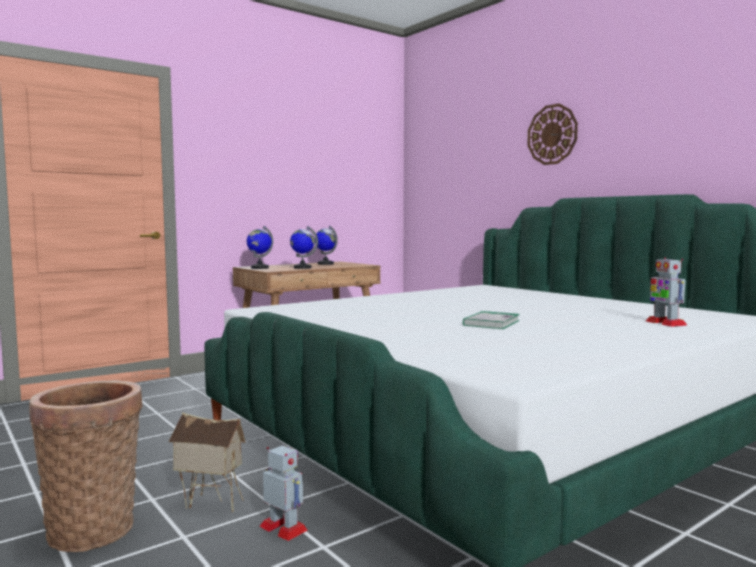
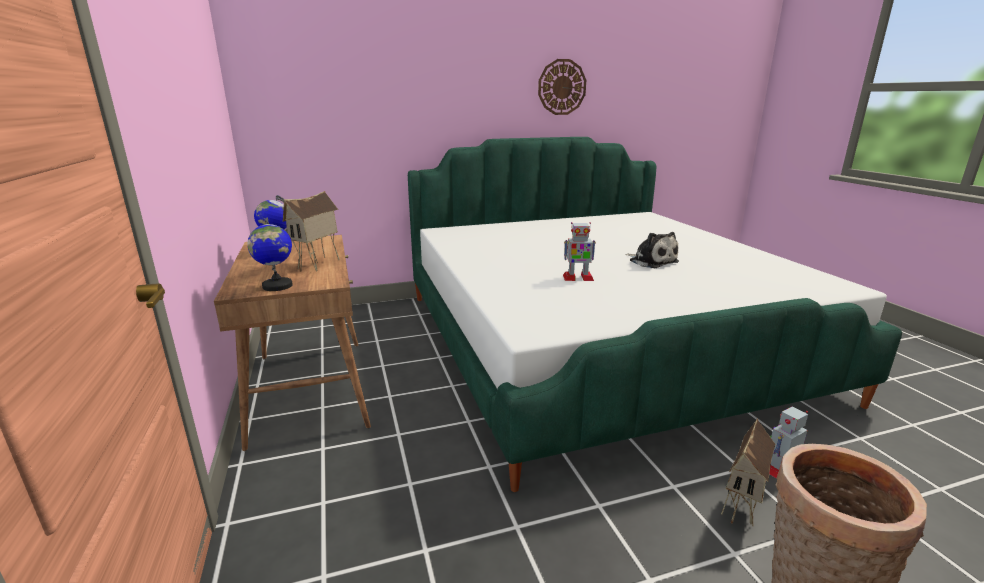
camera: 70 degrees left, 15 degrees up
(302, 268) = (319, 265): globe -> toy house
(491, 323) = (651, 261): book -> plush toy
(552, 134) = (464, 76): wall clock -> wall clock (562, 87)
(665, 323) = (659, 230): toy robot -> toy robot (577, 278)

